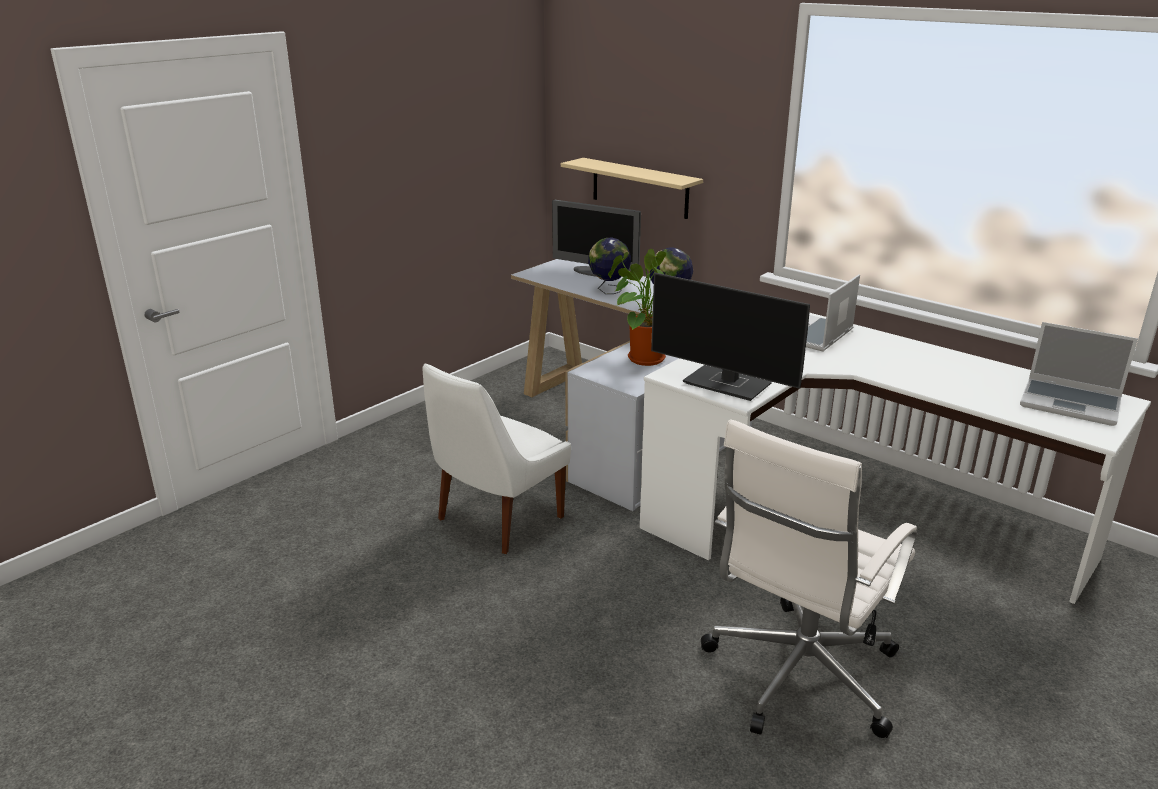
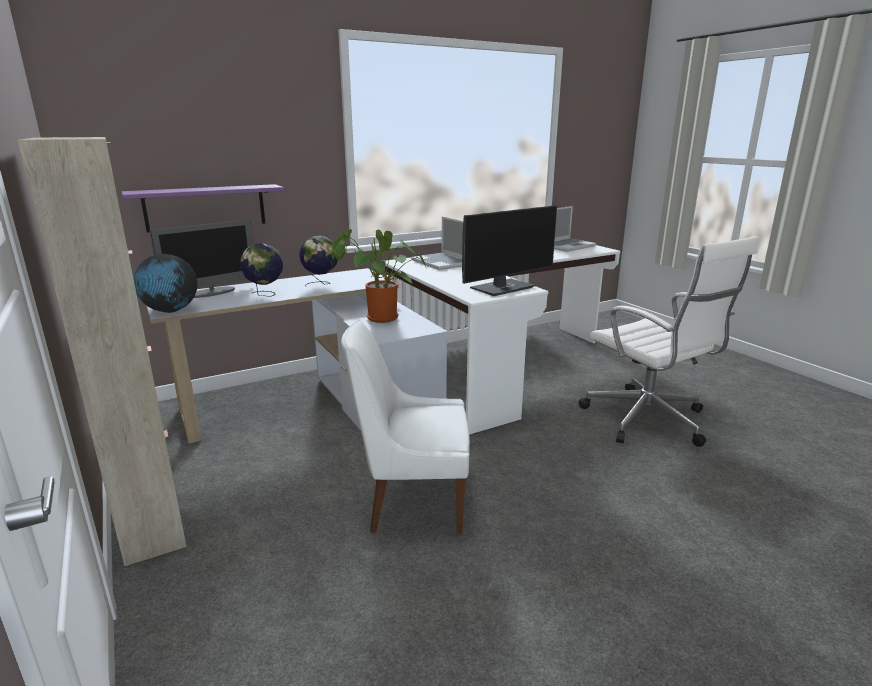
camera: 70 degrees left, 5 degrees down
(420, 418) = (152, 520): none -> beige cabinet
(496, 520) = (412, 501): white chair -> white chair turned 120 degrees clockwise
(533, 274) = (170, 311): none -> globe
(639, 188) = (205, 207): beige shelf -> purple shelf

